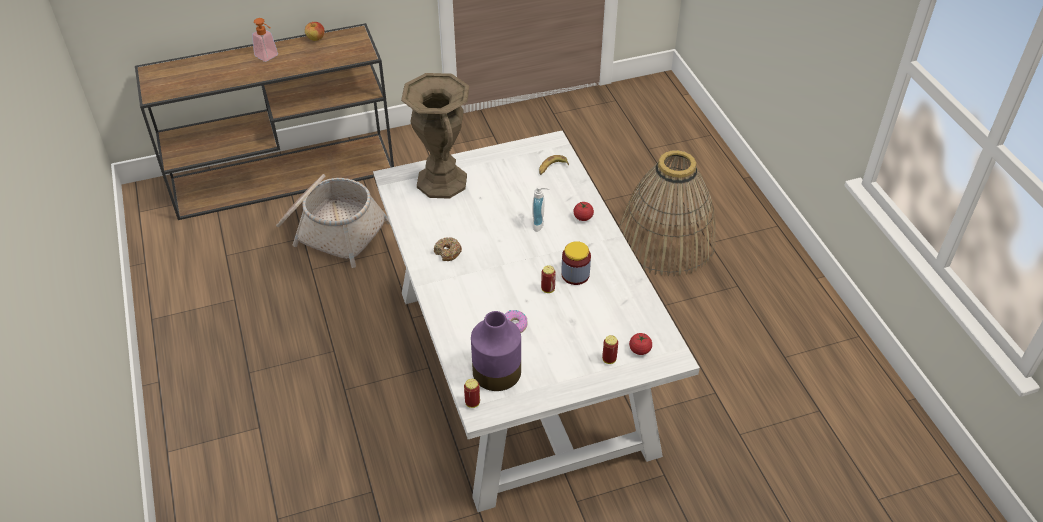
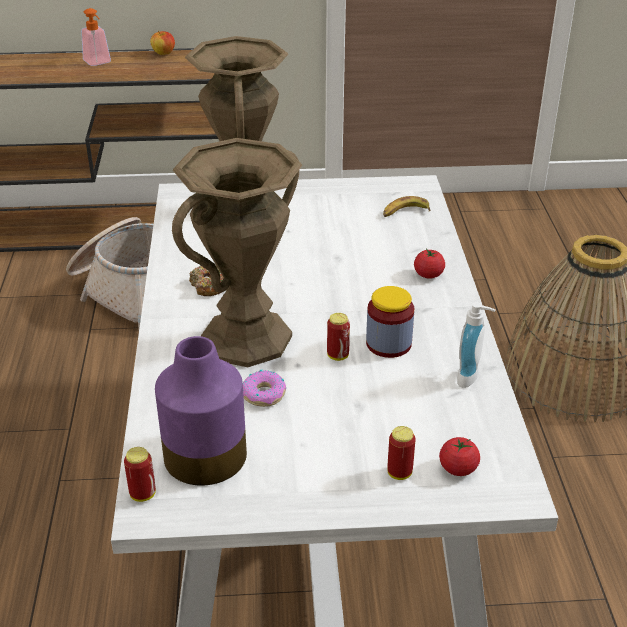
camera: 15 degrees right, 10 degrees down
(488, 288) = (246, 338): none -> brown vase
(540, 225) = (360, 274): soap dispenser -> soap dispenser (471, 378)

